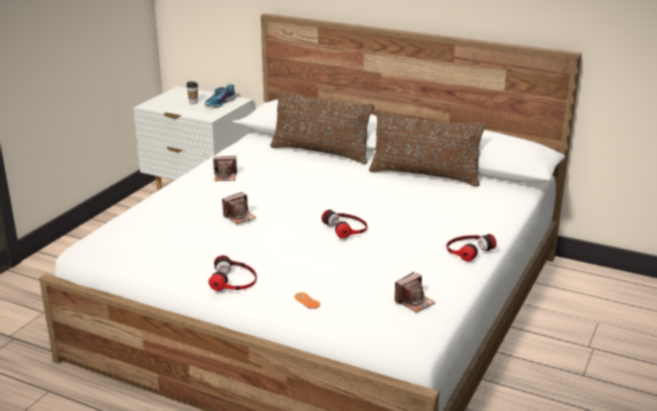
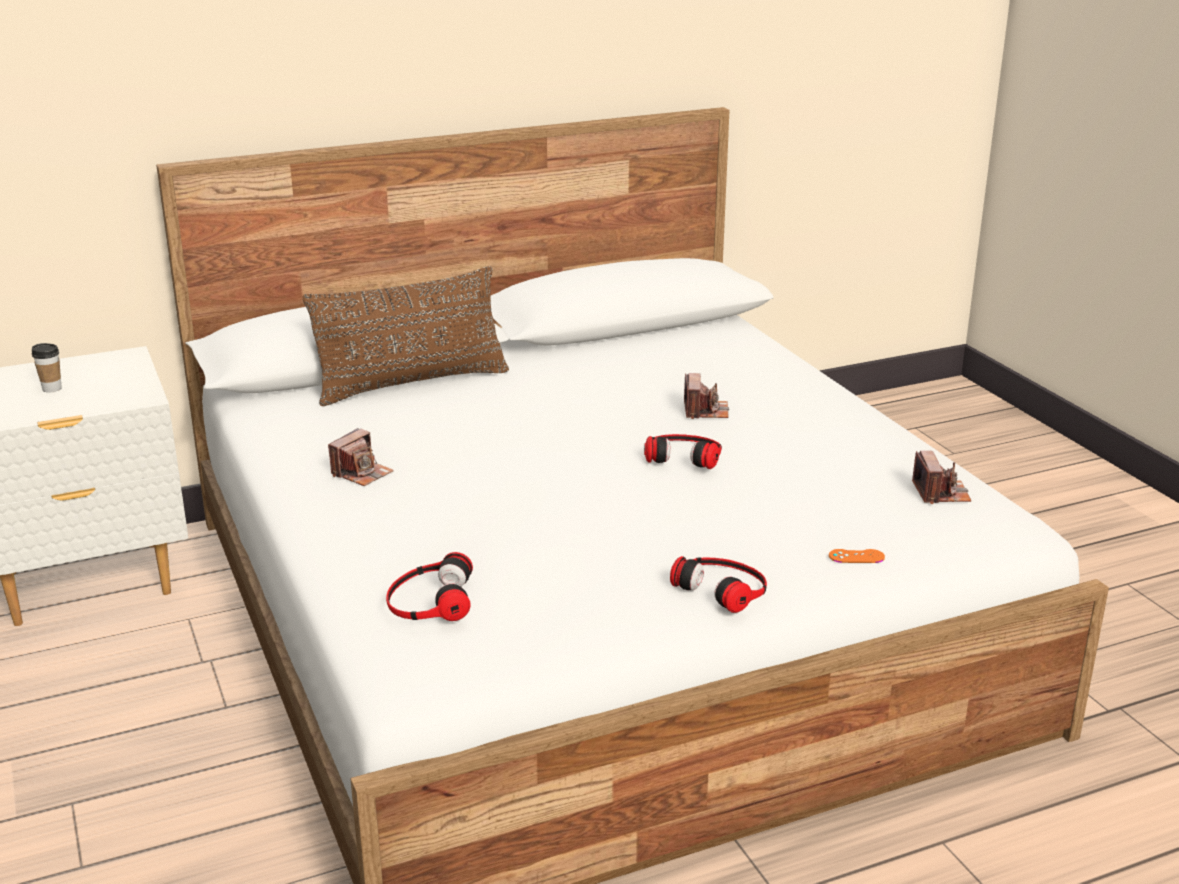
camera: 50 degrees left, 0 degrees up
(220, 103) = (106, 371): shoe -> none
(239, 217) = (539, 509): camera -> camera (705, 411)
(425, 175) = (607, 355): brown pillow -> none
(467, 250) = (849, 413): headphones -> headphones (429, 600)

